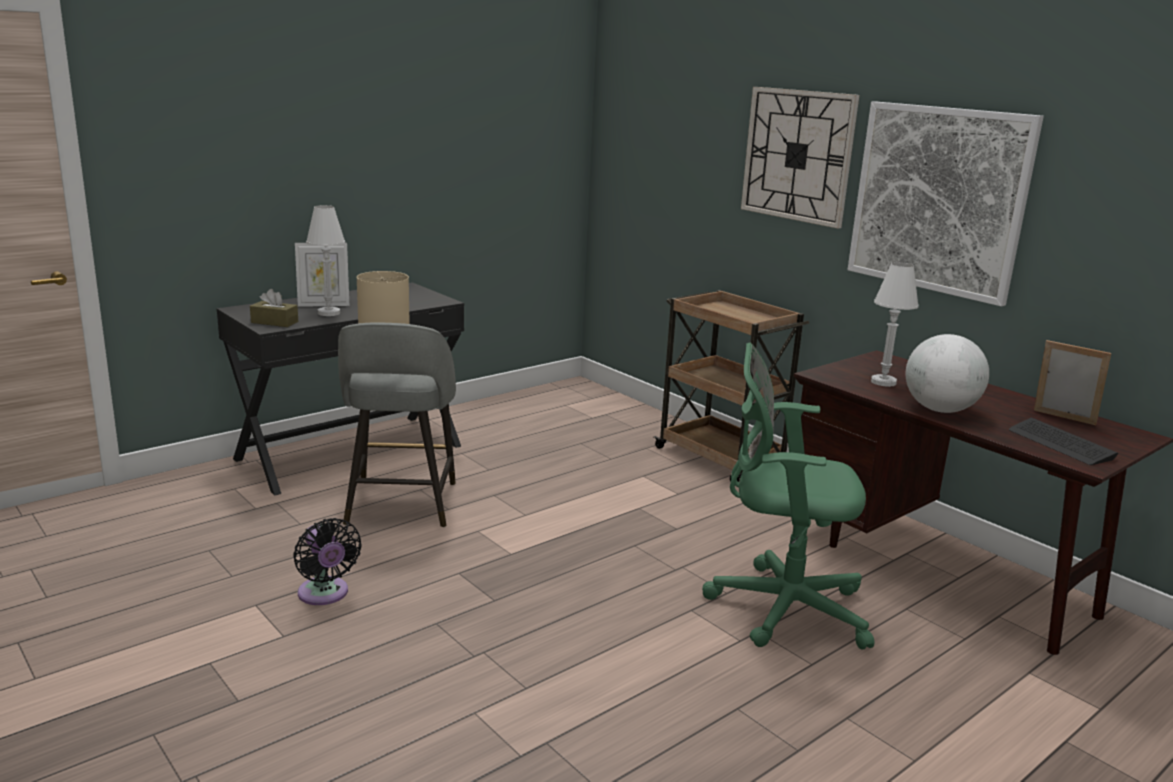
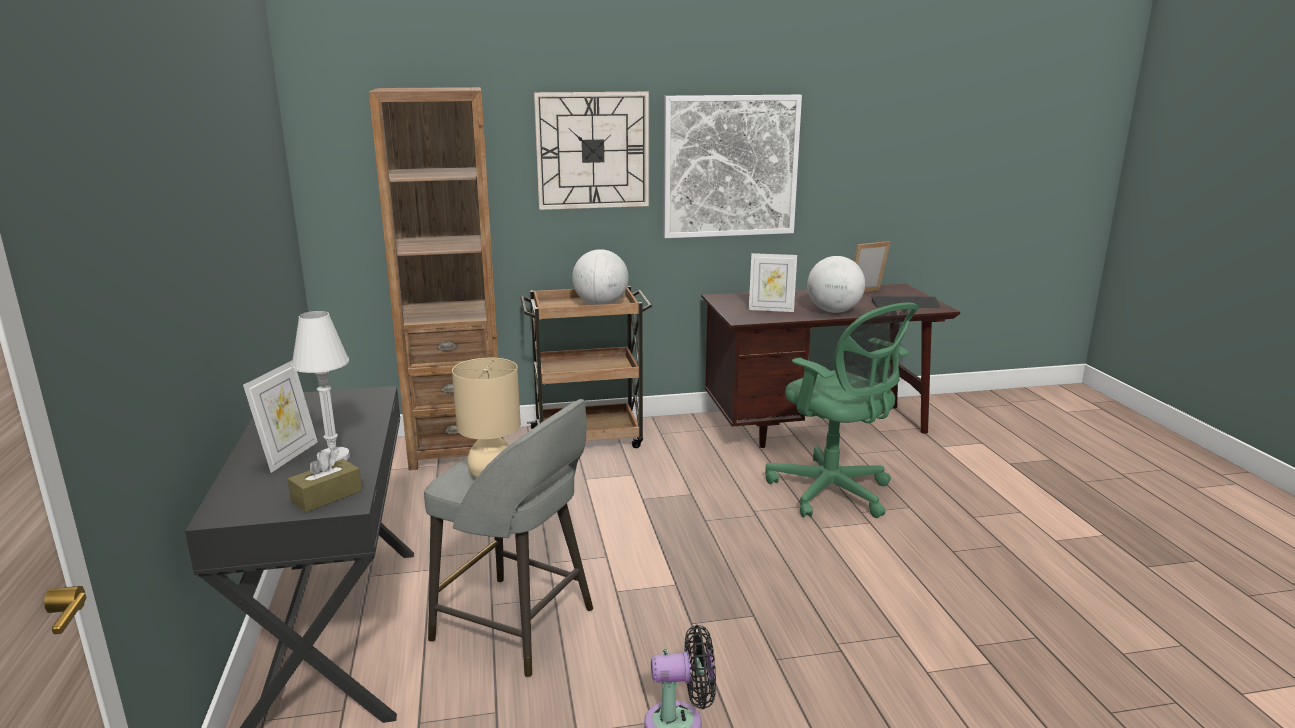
camera: 60 degrees left, 0 degrees up
(627, 416) = (457, 449): none -> brown bookcase
(747, 319) = (601, 304): none -> globe
(780, 607) = (833, 493): green office chair -> green office chair turned 75 degrees counterclockwise
(883, 382) = (771, 309): white table lamp -> picture frame

